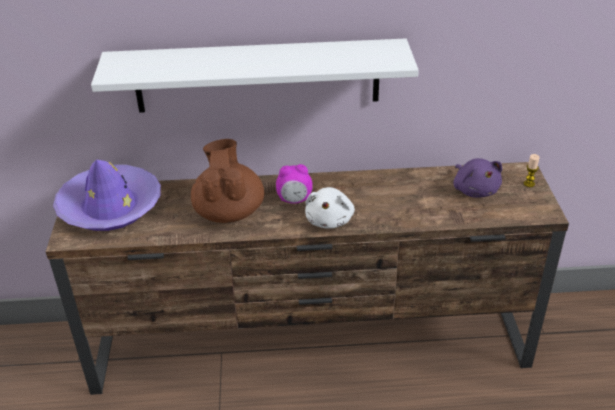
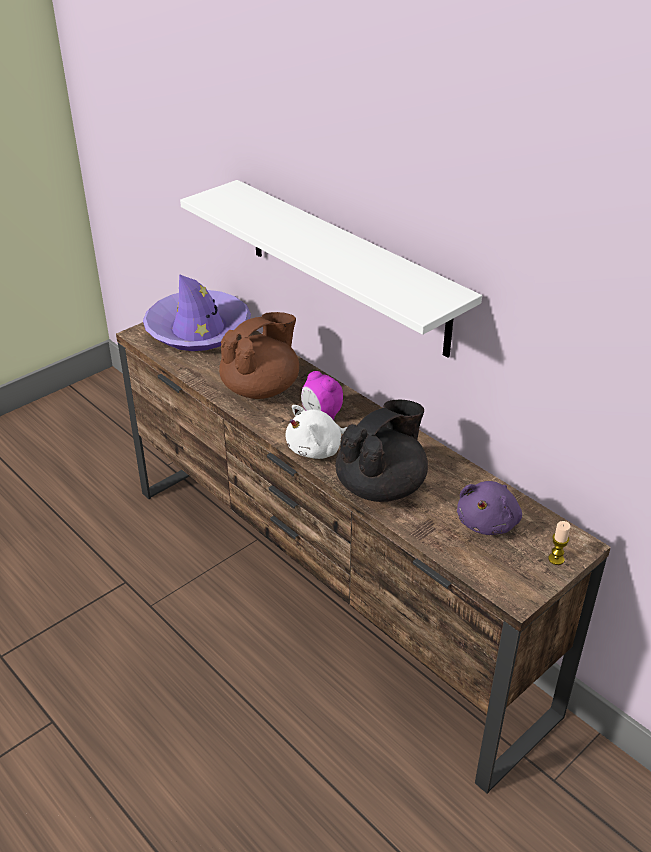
camera: 50 degrees right, 0 degrees up
(398, 212) = (381, 486): none -> black teapot

